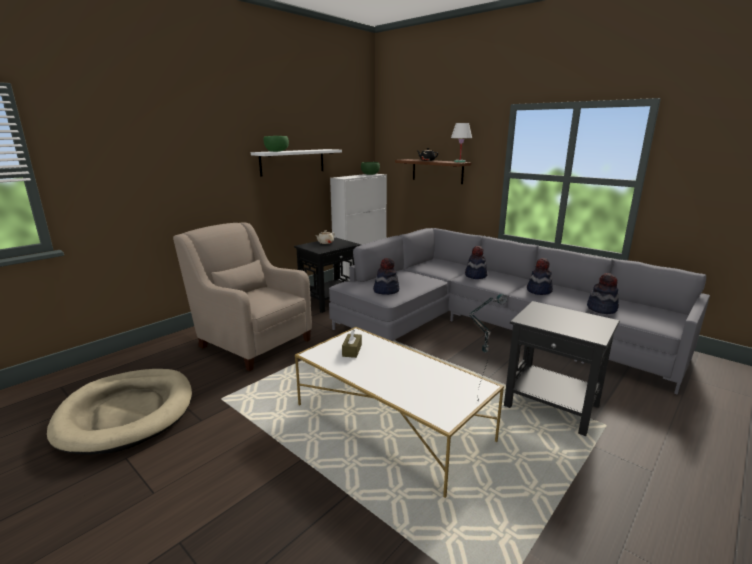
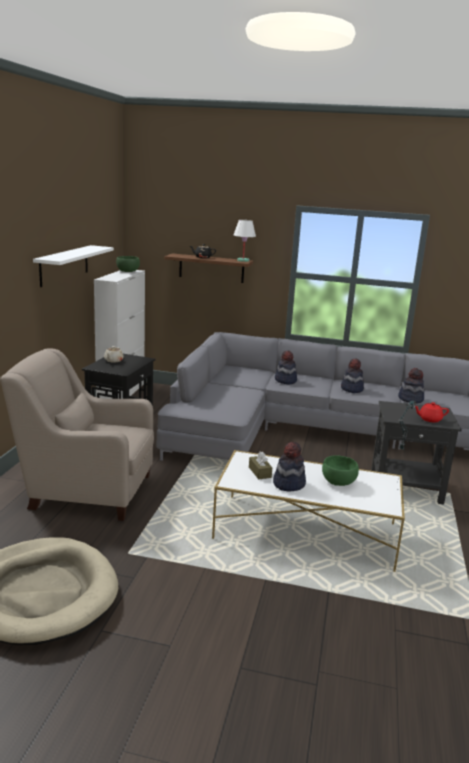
camera: 30 degrees left, 0 degrees up
(277, 151) = (61, 256): green bowl -> green bowl (339, 482)
(386, 290) = (224, 408): hat -> hat (288, 483)
(573, 328) = (429, 419): none -> red teapot

